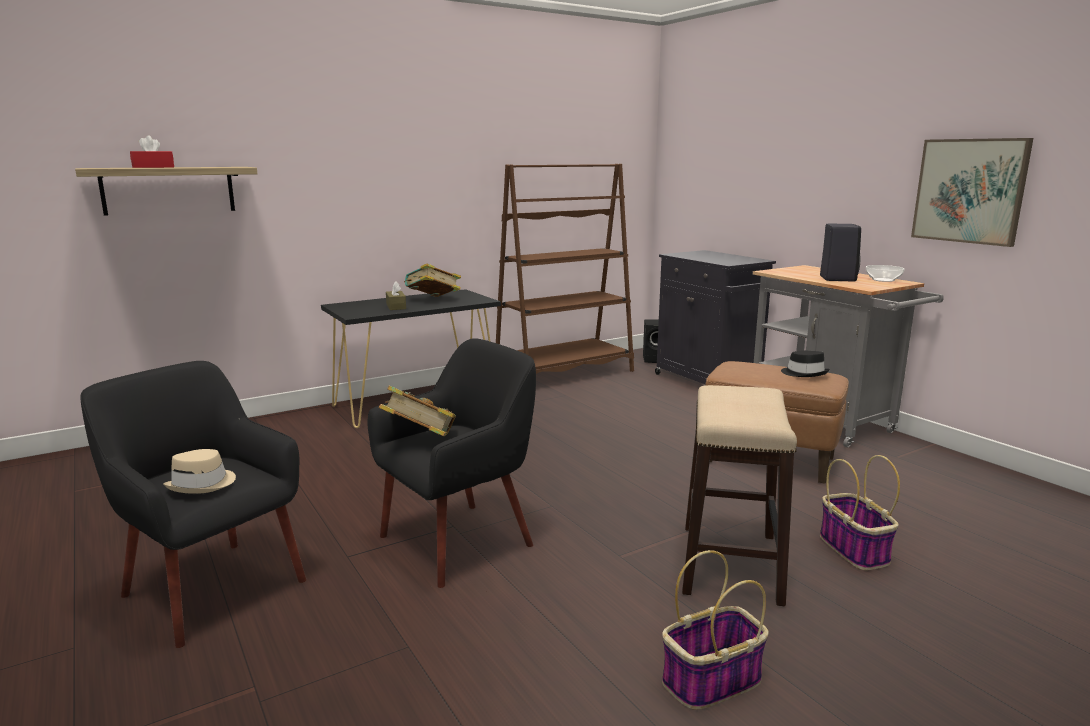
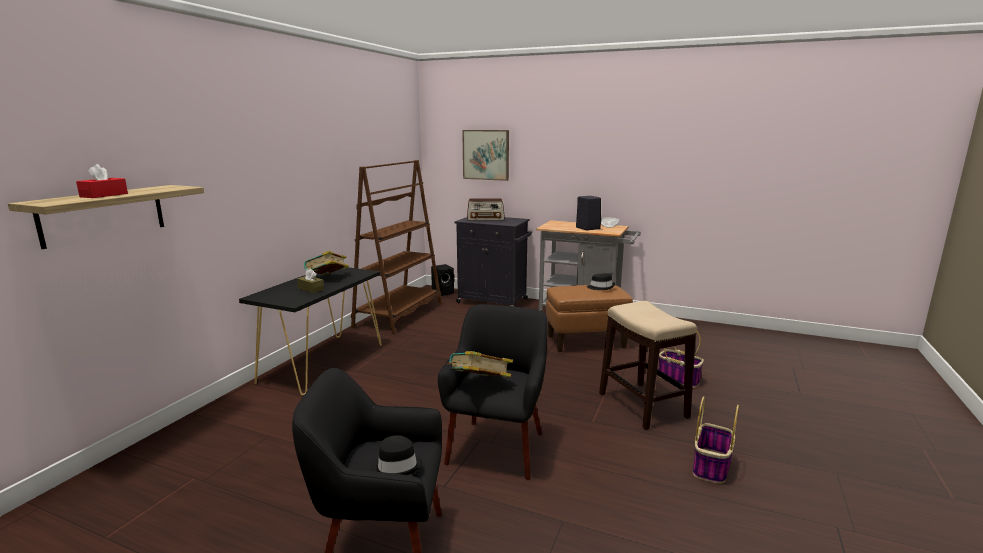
camera: 35 degrees left, 0 degrees up
(202, 484) = (397, 465): beige hat -> black hat
(709, 255) = (485, 218): none -> radio
(969, 191) = (649, 175): picture -> picture (486, 155)

